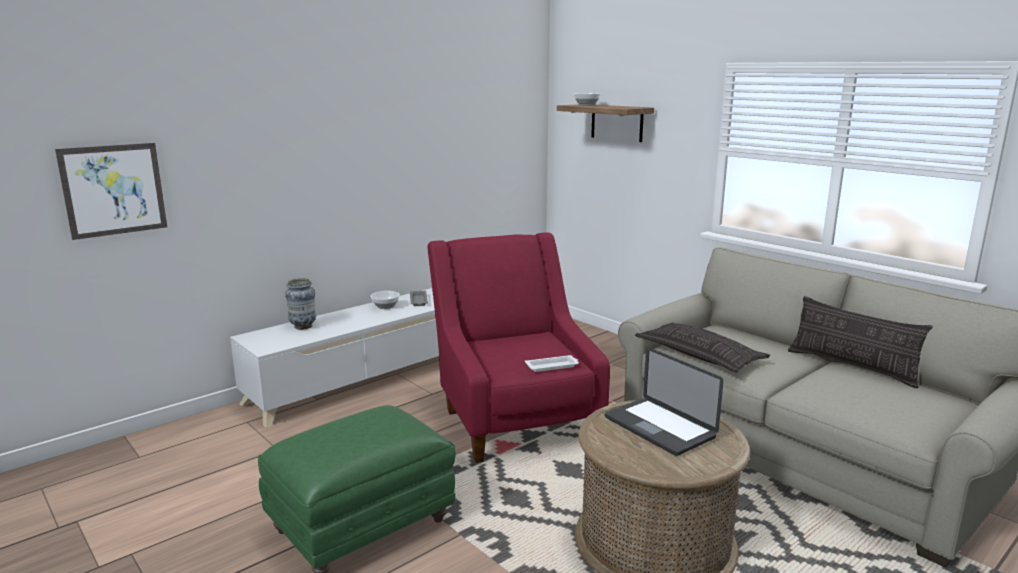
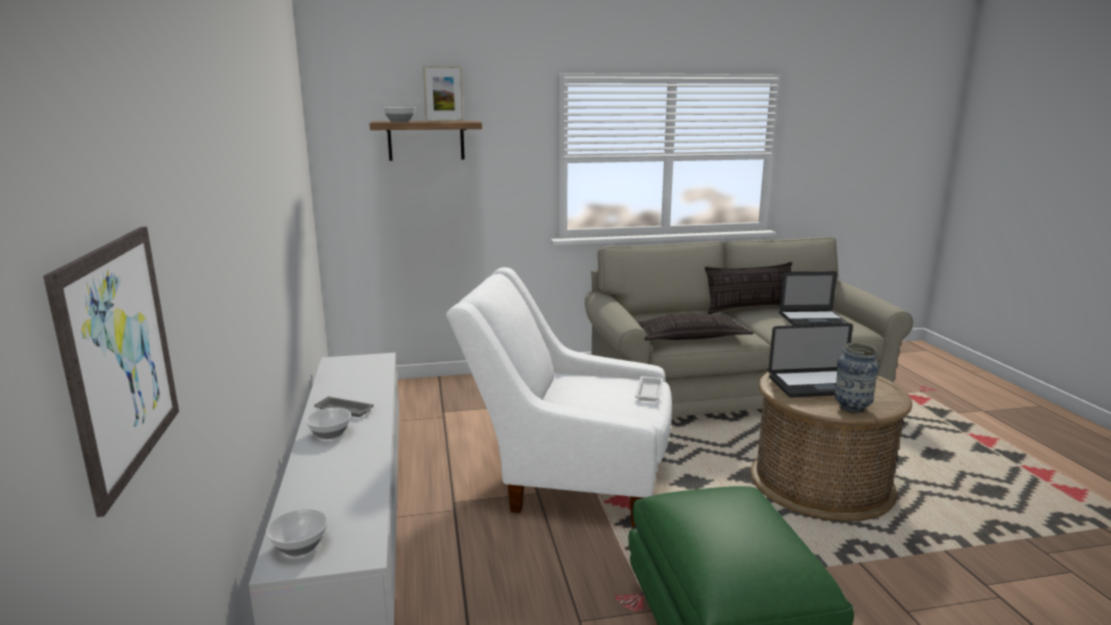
camera: 60 degrees left, 0 degrees up
(265, 335) = (299, 546): none -> bowl
(303, 326) = (310, 507): vase -> vase (852, 408)
(515, 418) = (569, 478): red armchair -> white armchair
(619, 106) = (444, 121): none -> picture frame
(886, 402) = (814, 319): none -> laptop

